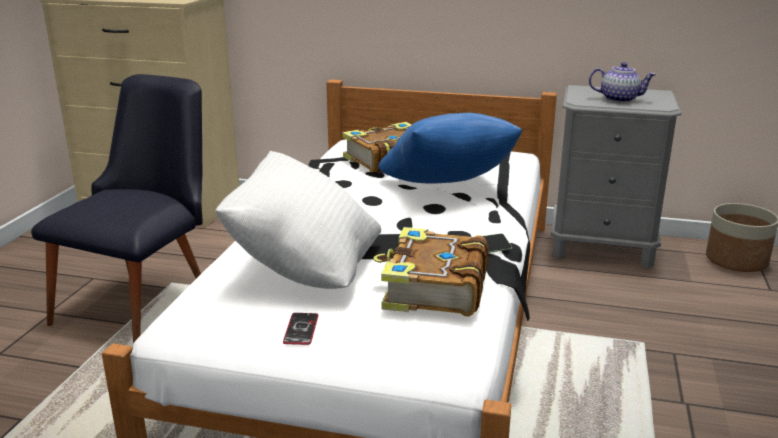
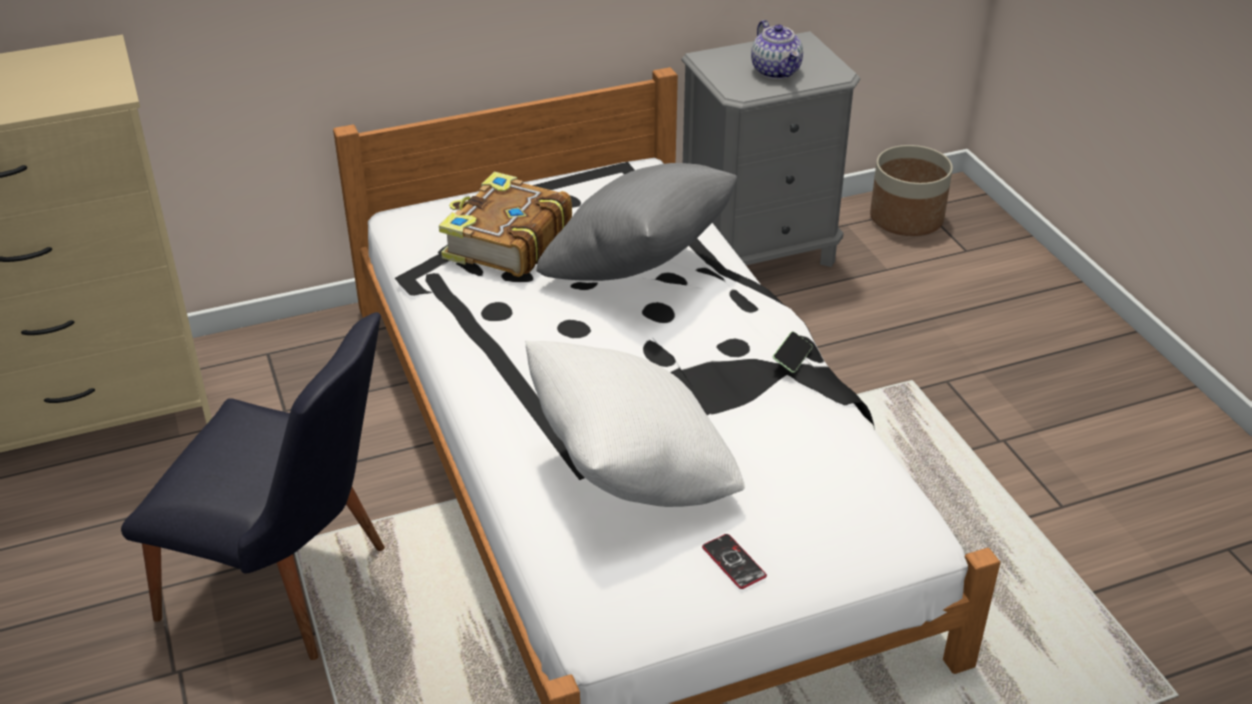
camera: 35 degrees left, 15 degrees up
(145, 302) = (293, 589): black chair -> black chair turned 120 degrees clockwise
(433, 289) = (799, 444): book -> none
(447, 188) = (639, 270): blue pillow -> grey pillow
(619, 99) = (776, 71): teapot -> teapot turned 90 degrees clockwise

